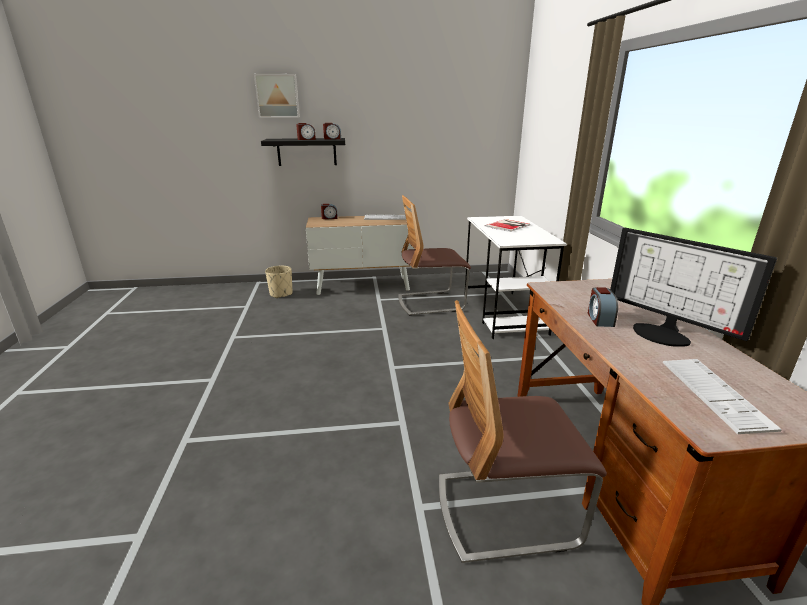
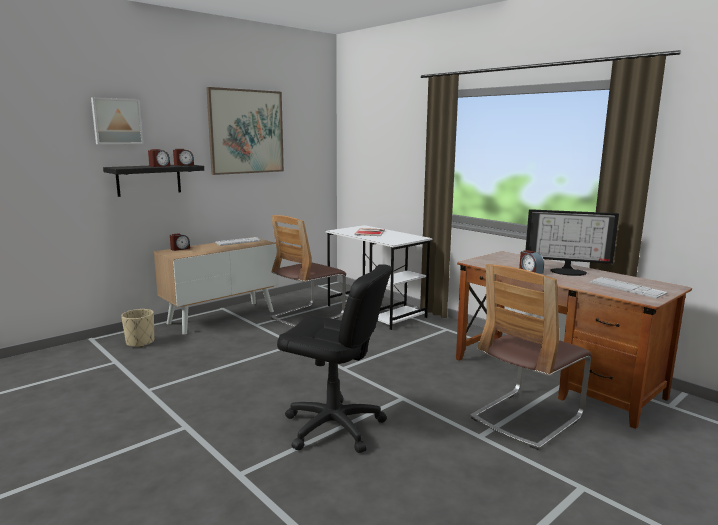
camera: 35 degrees left, 10 degrees down
(304, 427) = (333, 427): none -> black office chair
(408, 105) = (246, 131): none -> picture

